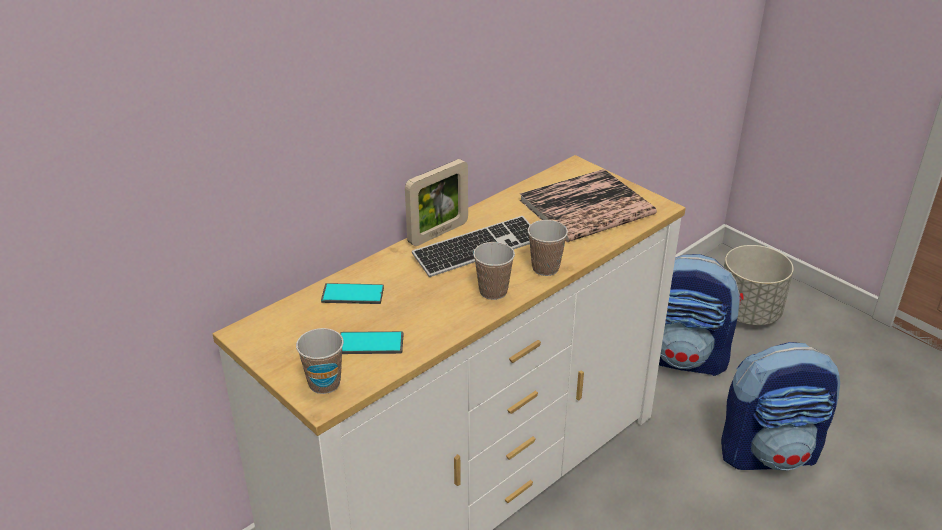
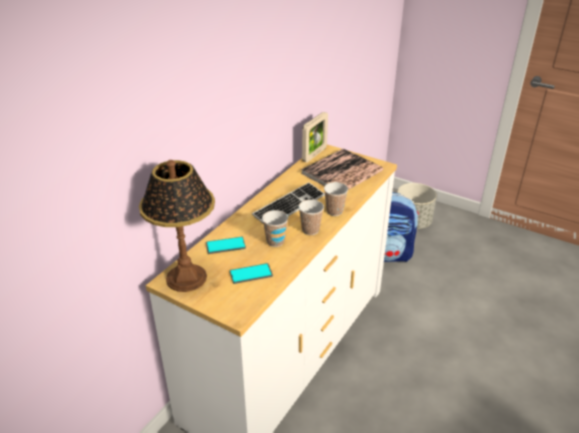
camera: 15 degrees left, 0 degrees up
(275, 332) = (187, 277): none -> table lamp
(324, 383) = (233, 303): cup -> cup (275, 241)
(438, 233) = (261, 200): picture frame -> picture frame (314, 154)
(769, 452) = (450, 299): backpack -> none

